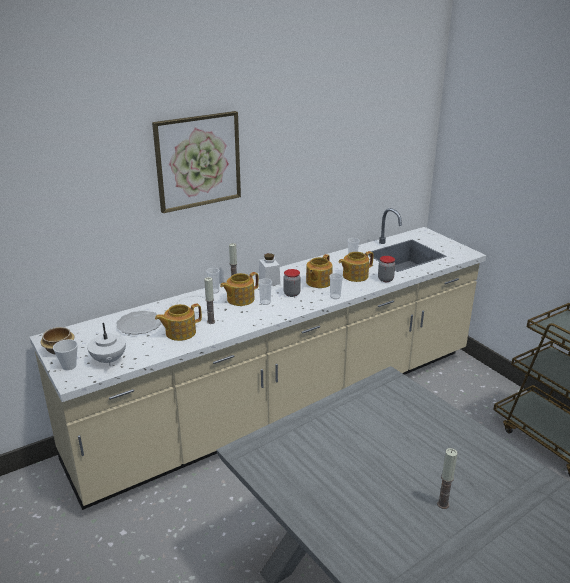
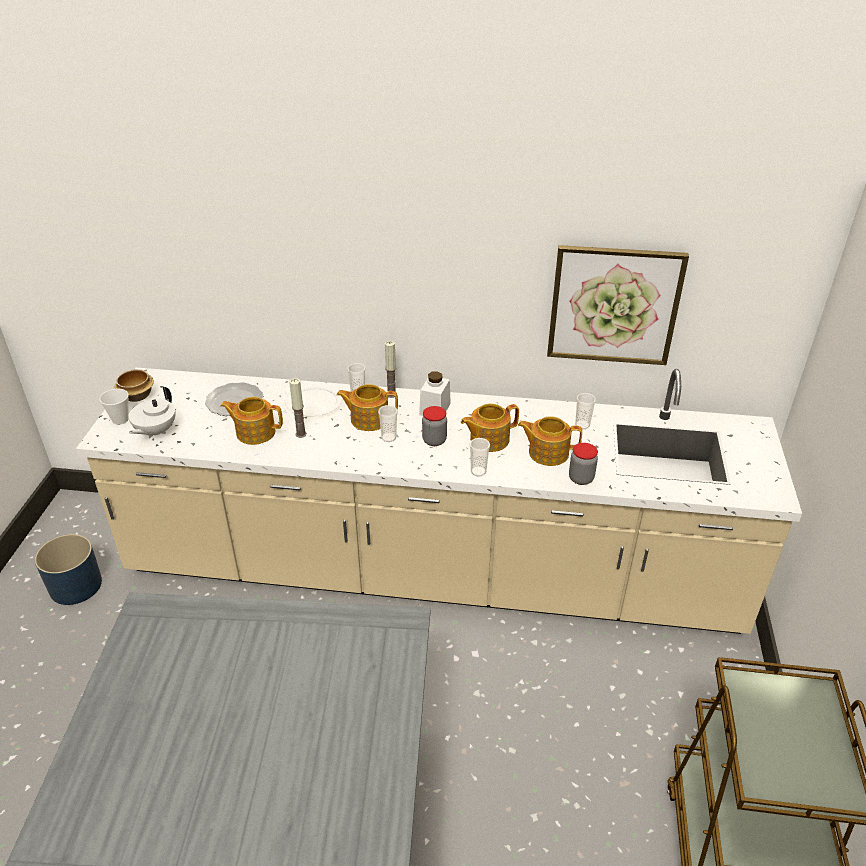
camera: 40 degrees right, 10 degrees up
(41, 547) = (75, 586): none -> blue planter
(198, 161) = (353, 218): picture -> picture (614, 305)
(443, 504) = (225, 825): candle -> none

